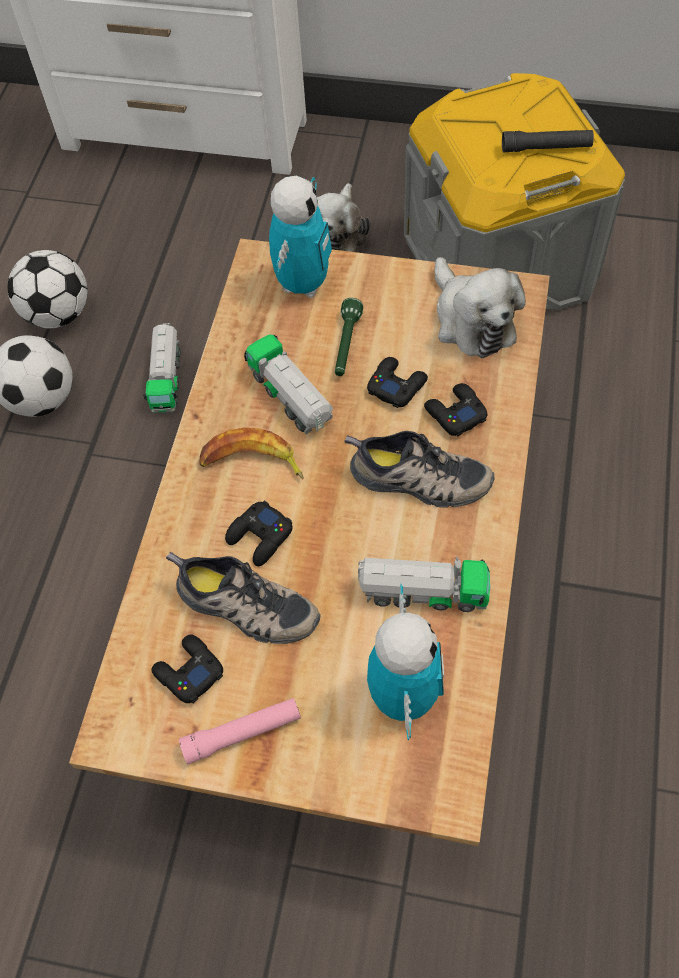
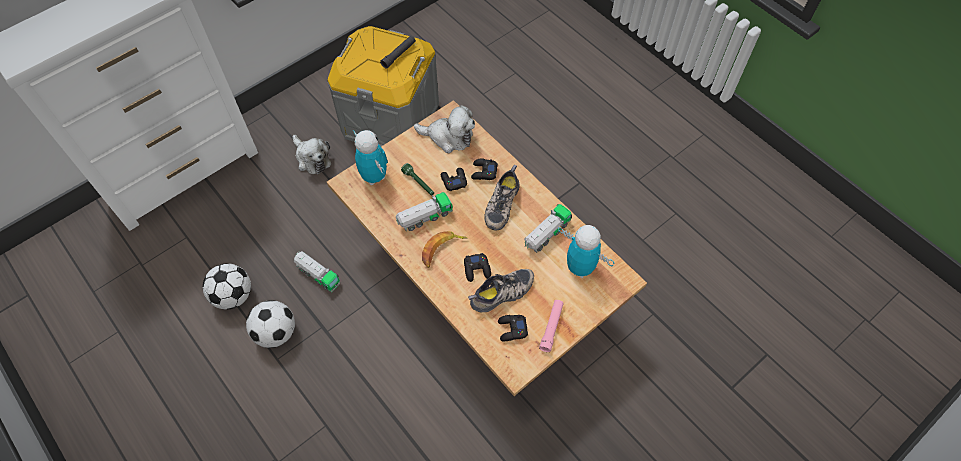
camera: 55 degrees left, 0 degrees up
(291, 398) = (425, 217): toy truck -> toy truck turned 150 degrees clockwise
(418, 481) = (501, 203): shoe -> shoe turned 150 degrees clockwise

